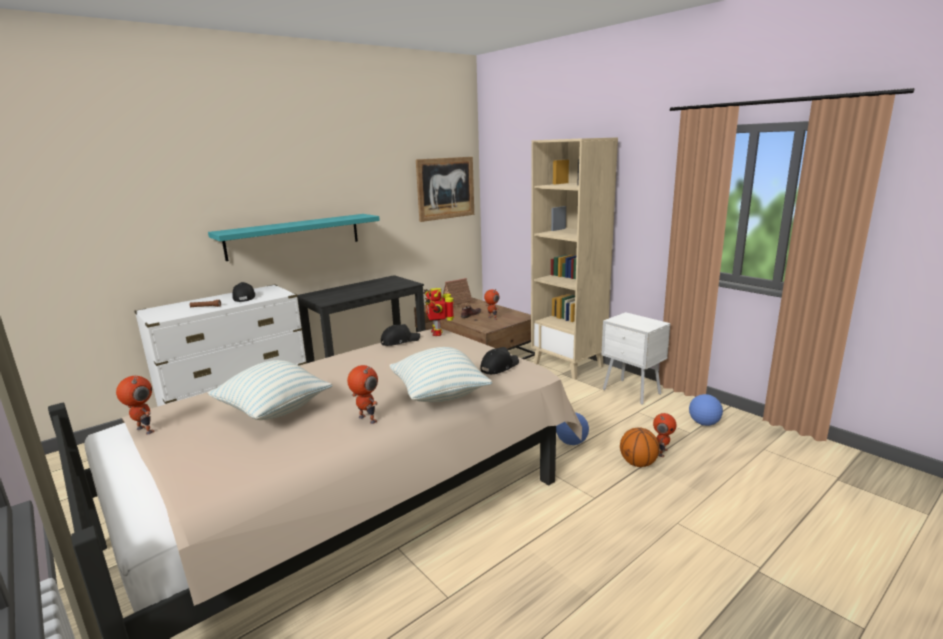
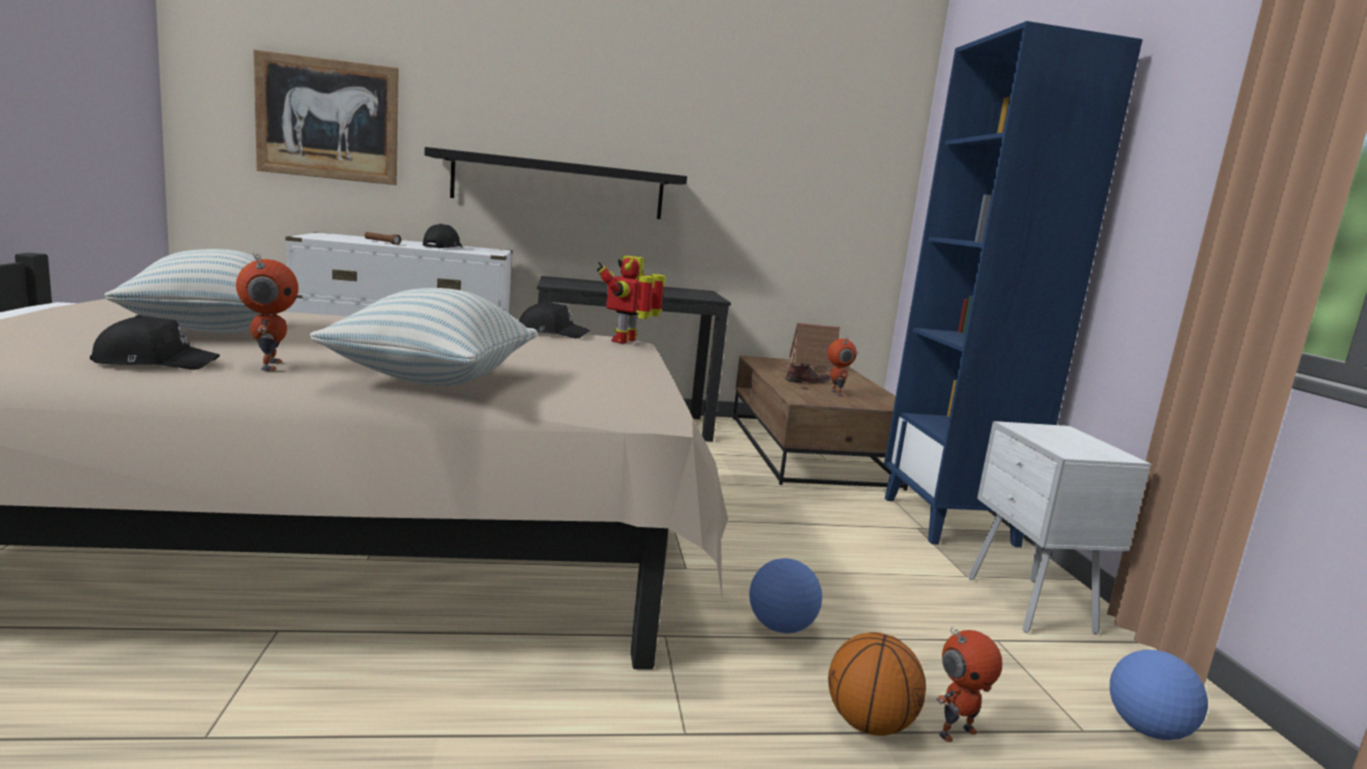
camera: 30 degrees right, 5 degrees down
(144, 431) = (69, 305): toy robot -> none
(294, 236) = (558, 186): turquoise shelf -> black shelf
(445, 188) = (845, 167): picture -> picture (328, 119)
(499, 367) = (608, 386): black cap -> black cap (155, 362)
(569, 365) = (950, 521): beige bookcase -> blue bookcase

